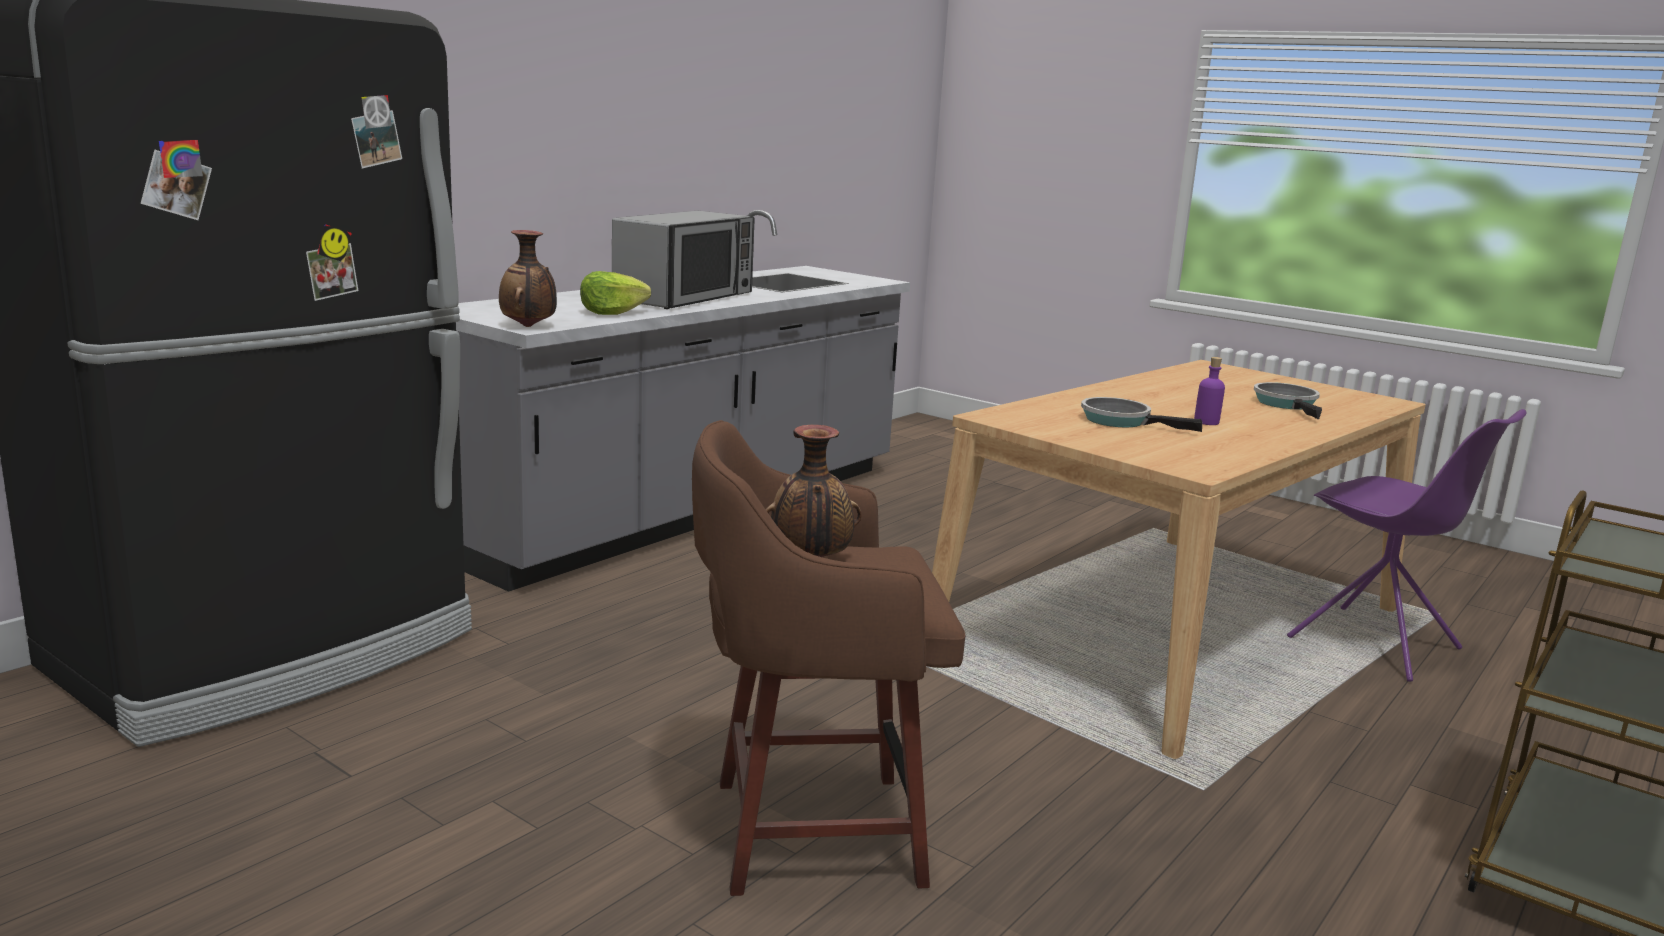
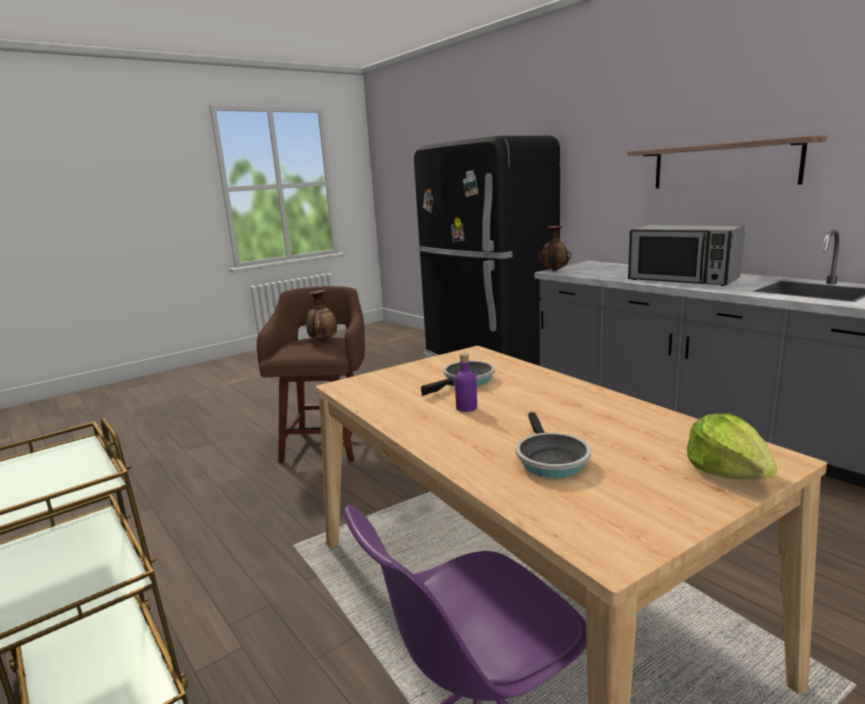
camera: 105 degrees right, 0 degrees up
(611, 313) = (606, 275): lettuce -> lettuce (728, 472)
(616, 121) = (724, 165): none -> shelf
(1287, 404) = (549, 460): frying pan -> frying pan turned 75 degrees clockwise

